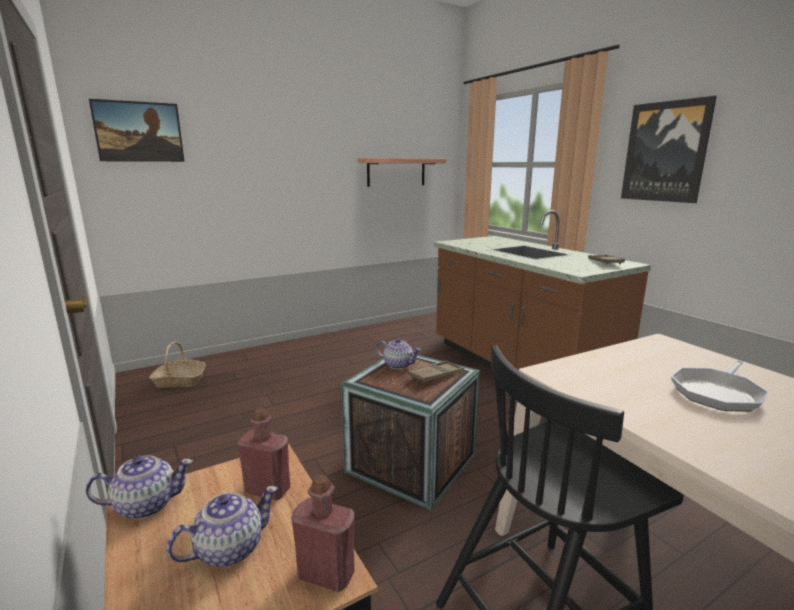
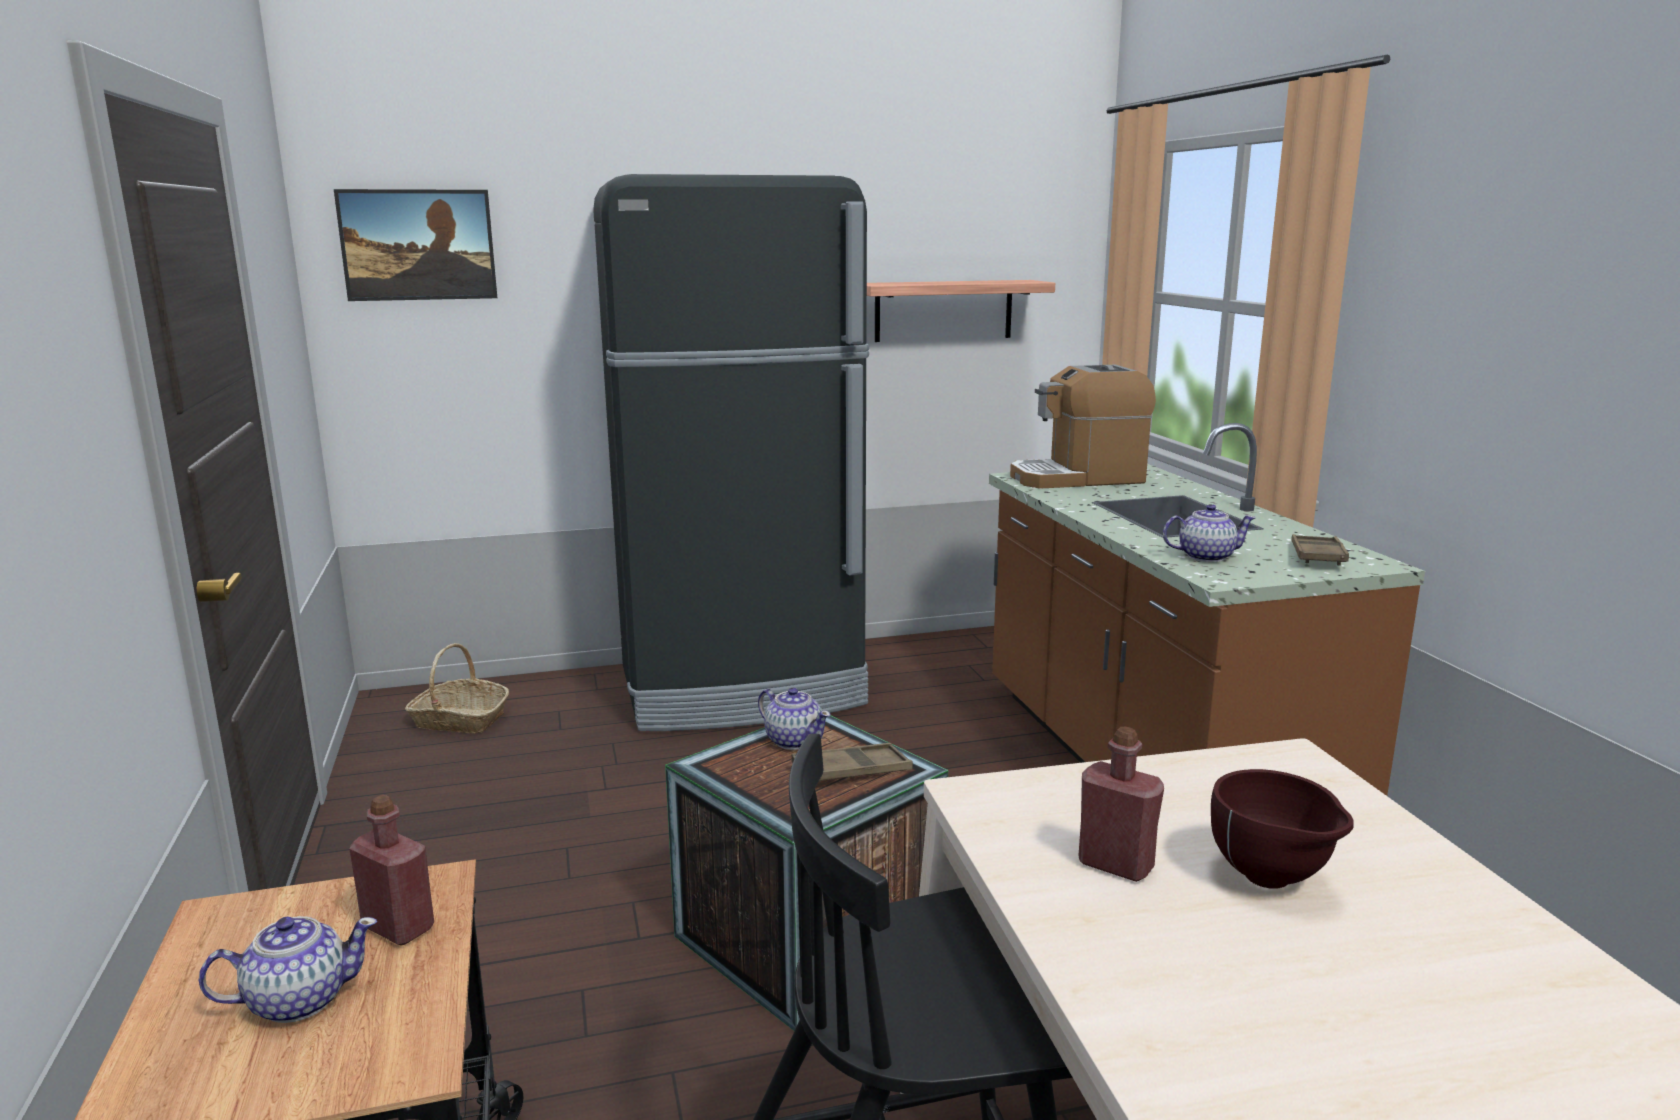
camera: 15 degrees right, 0 degrees up
(146, 505) = (225, 920): teapot -> teapot (1205, 556)
(320, 351) = (742, 688): none -> black fridge
(326, 574) = (402, 1059): red bottle -> red bottle (1115, 865)
(474, 241) = (1078, 478): none -> coffee machine
(665, 152) = (1482, 308): picture -> none
(717, 393) = (1272, 881): frying pan -> brown bowl

